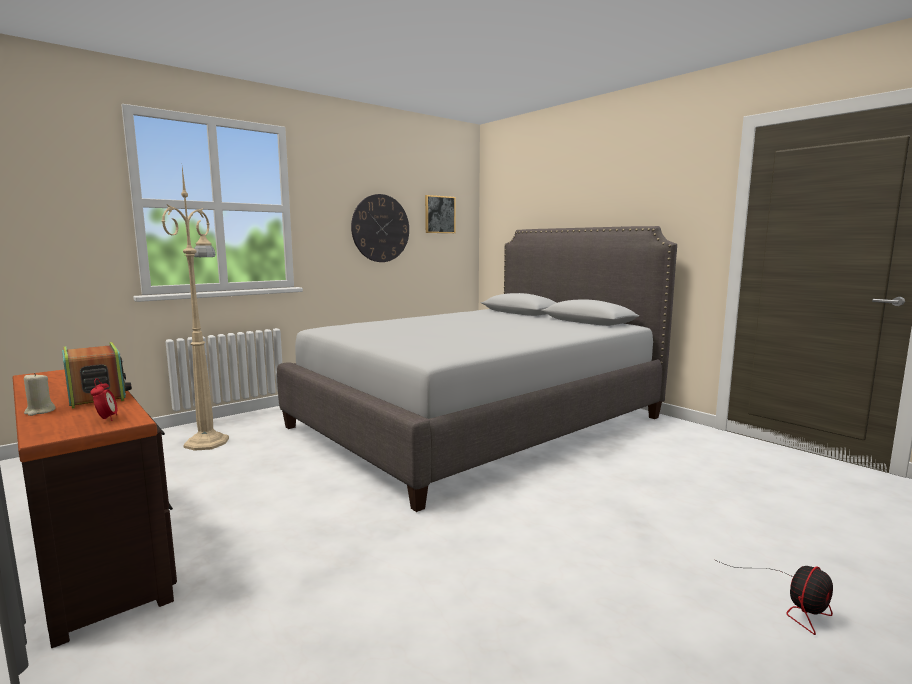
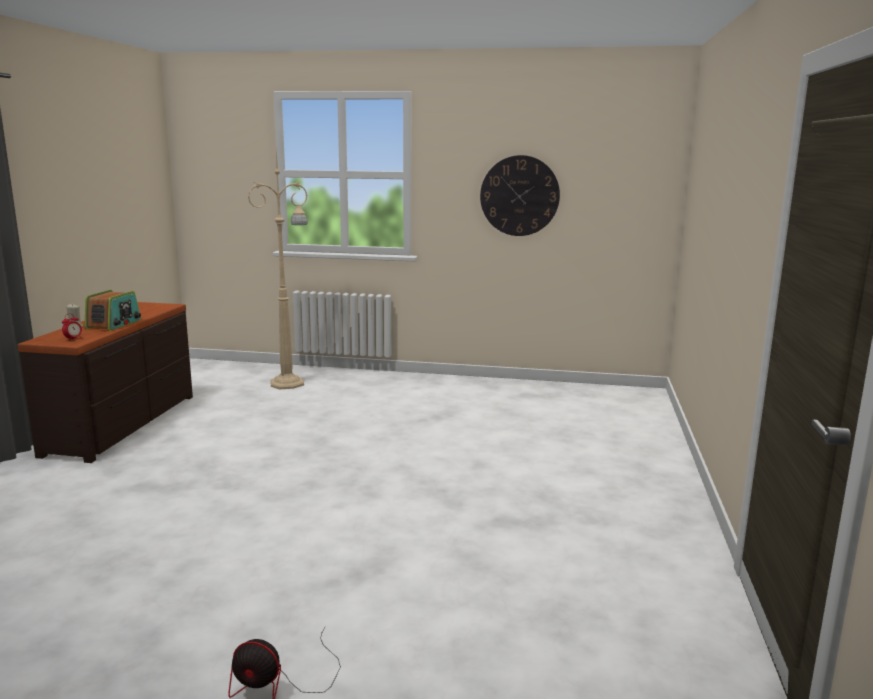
camera: 50 degrees right, 5 degrees up
(439, 214) = (612, 178): picture -> none
(478, 422) = (489, 442): grey bed -> none

